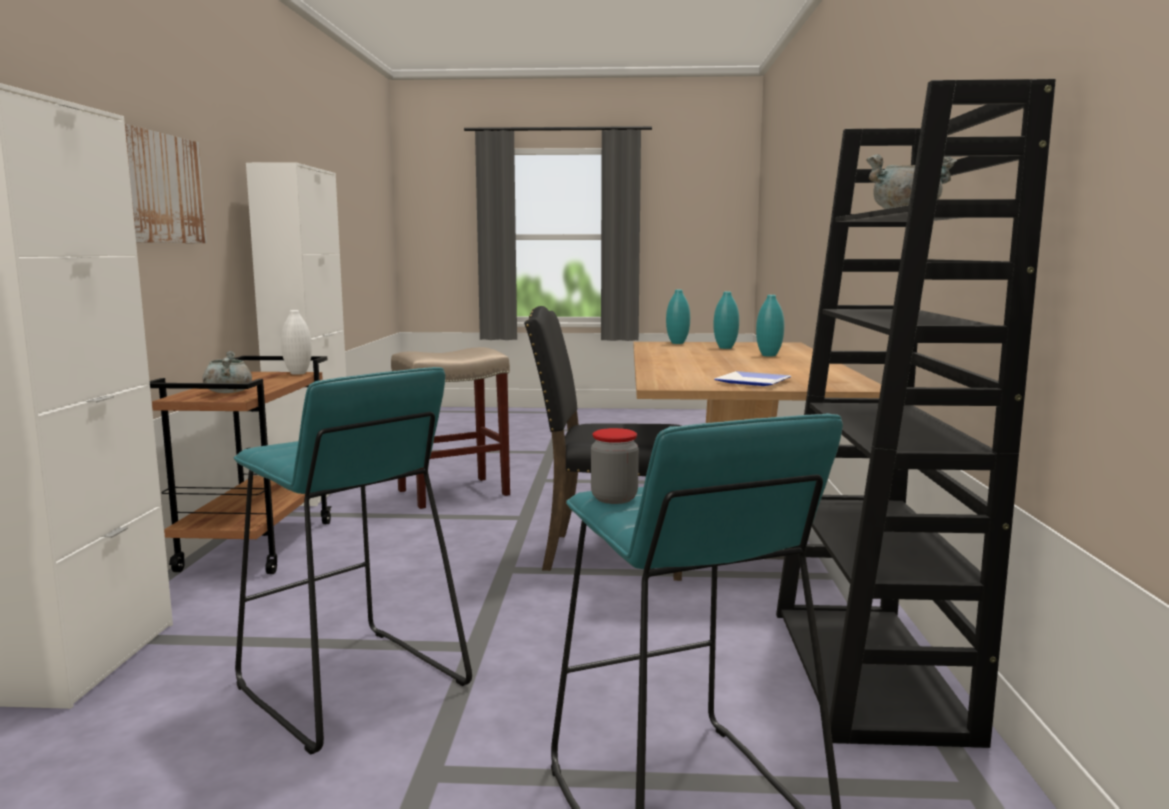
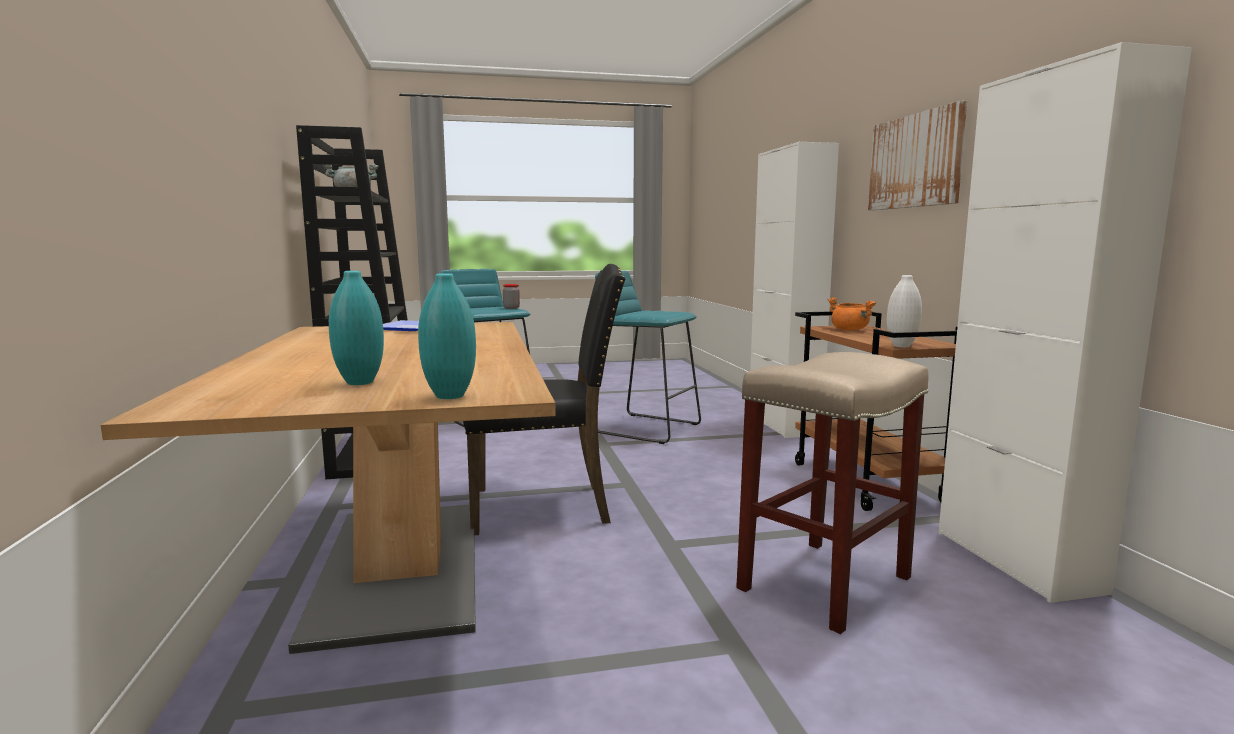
camera: 165 degrees right, 0 degrees up
(228, 392) = (850, 330): grey cooking pot -> orange cooking pot
(769, 355) = (316, 364): turquoise vase -> none

